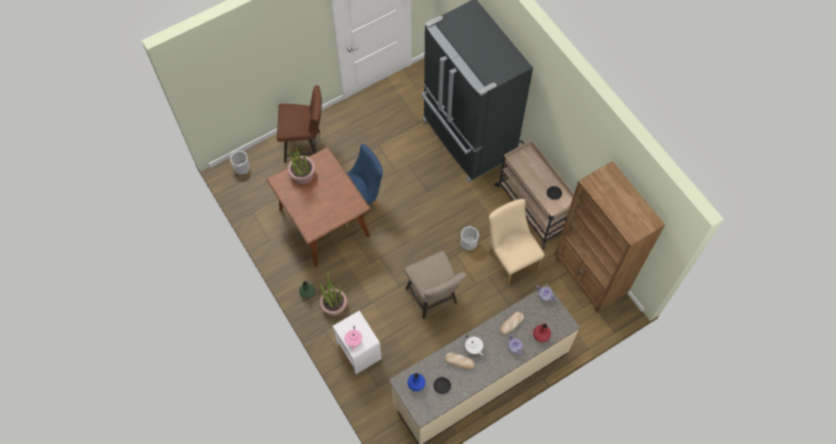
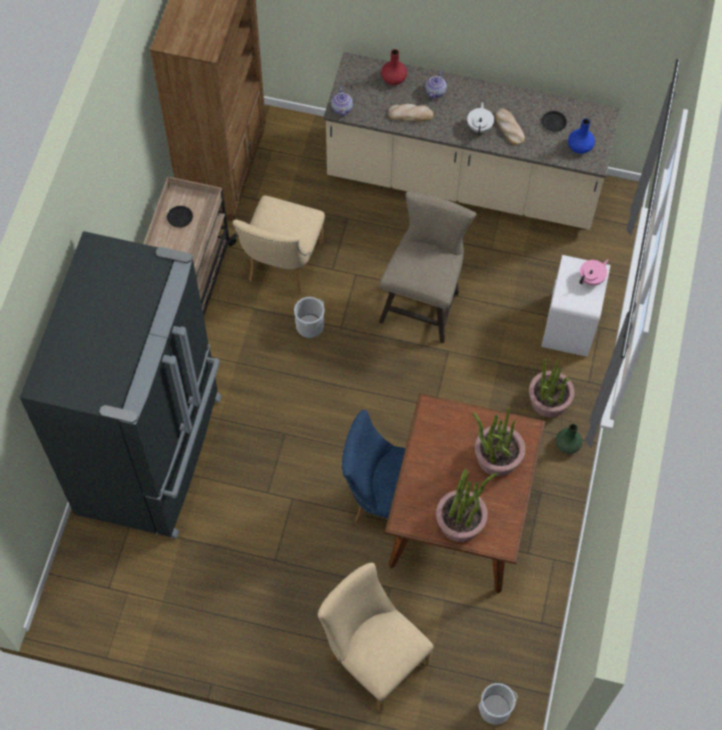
camera: 135 degrees left, 0 degrees up
(305, 146) = (373, 656): brown stool -> beige chair
(313, 211) = (497, 457): none -> potted plant

